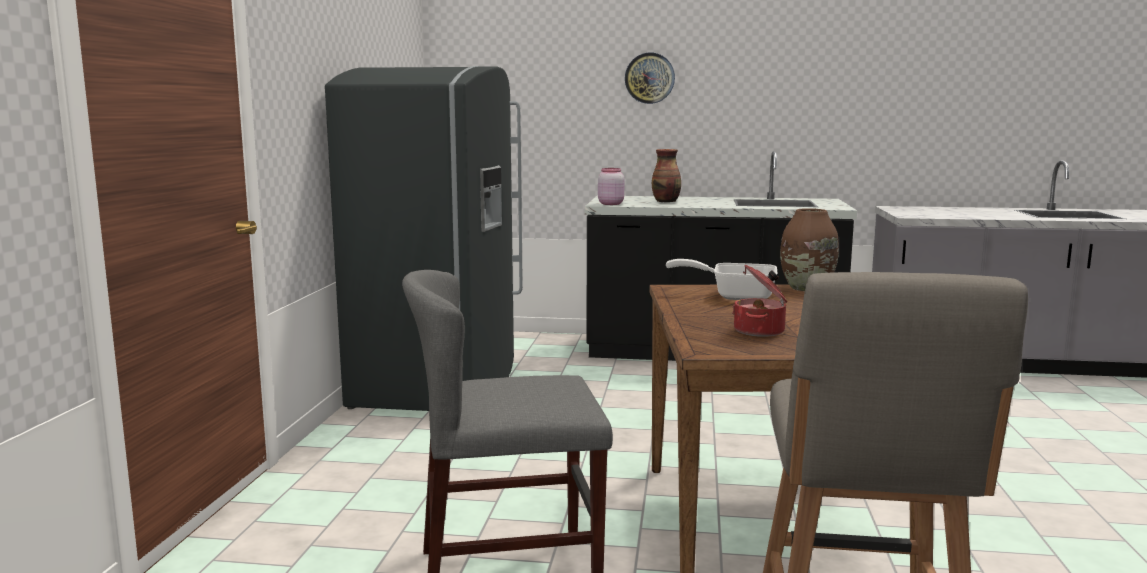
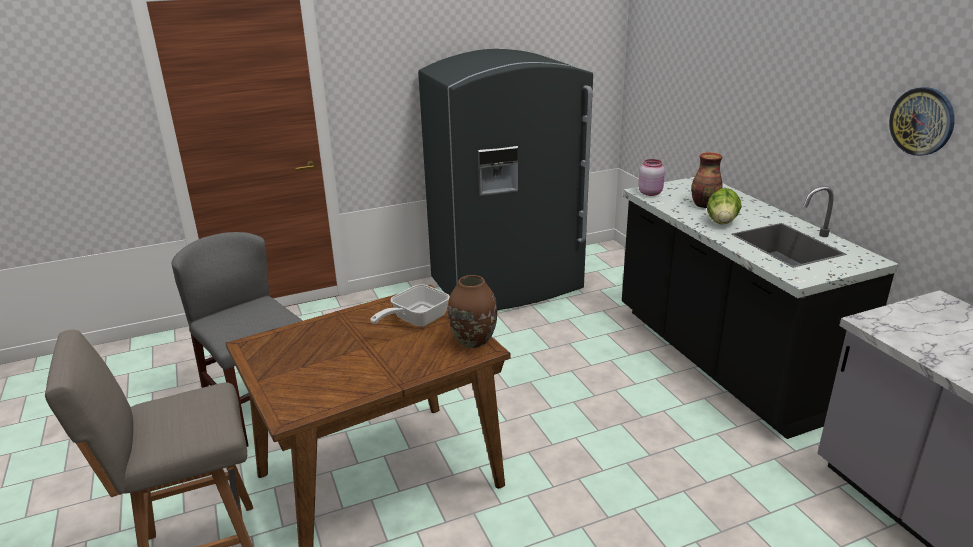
camera: 60 degrees right, 15 degrees up
(649, 78) = (760, 70): wall clock -> wall clock (922, 121)
(709, 203) = (722, 222): none -> lettuce
(734, 296) = (415, 320): frying pan -> frying pan turned 120 degrees counterclockwise
(760, 331) = (309, 351): cooking pot -> none

